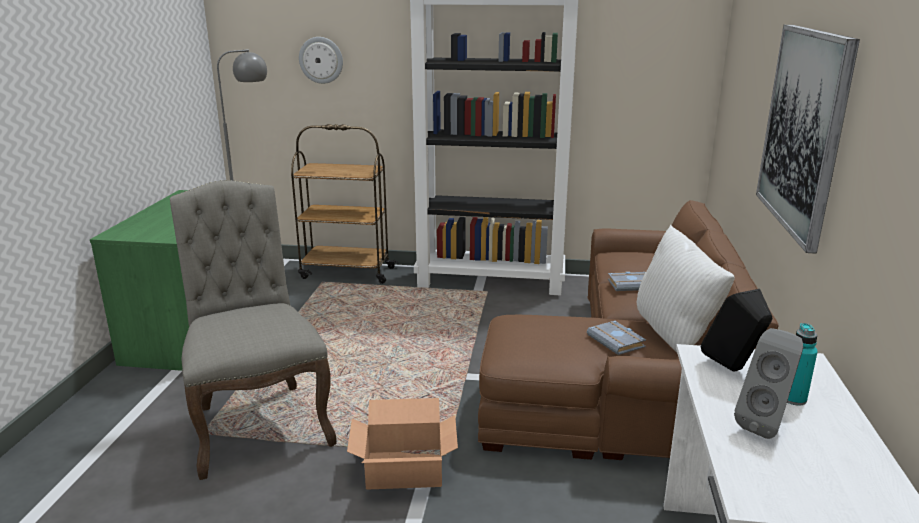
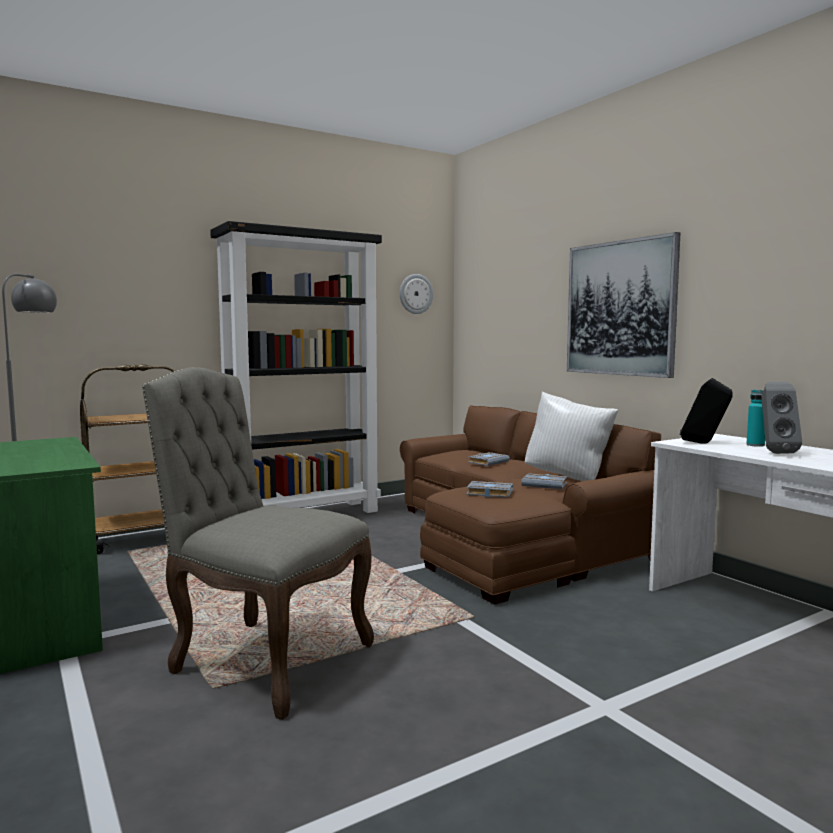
camera: 40 degrees left, 15 degrees down
(321, 60) = (99, 299): wall clock -> wall clock (415, 294)
(405, 469) = (461, 636): cardboard box -> none
(533, 335) = (488, 493): none -> grey book

